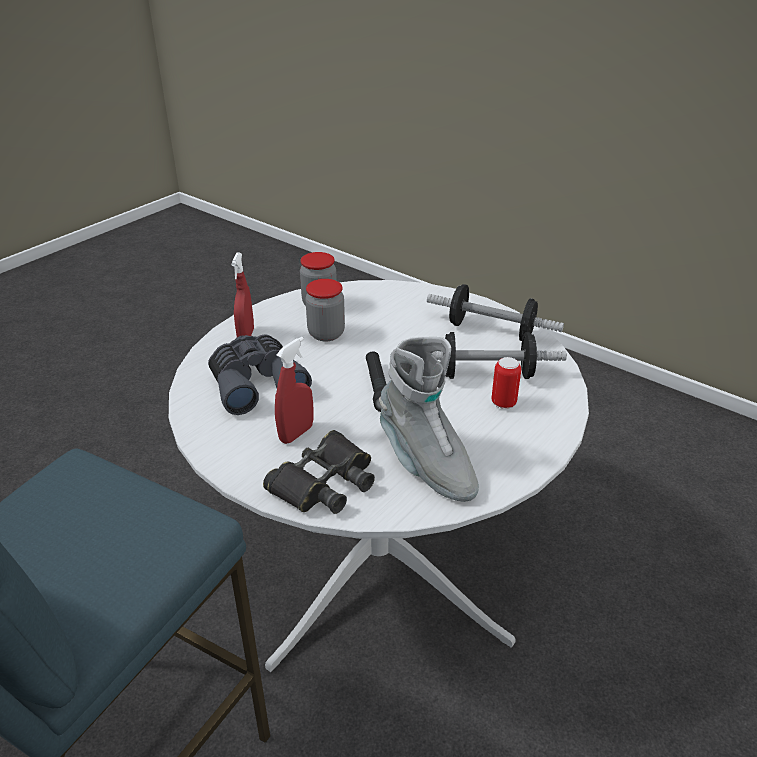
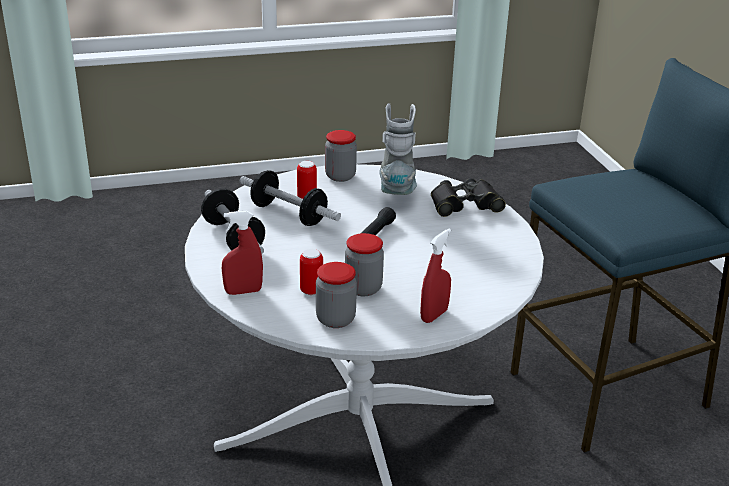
camera: 145 degrees left, 5 degrees down
(256, 383) = (459, 273): grey binoculars -> none
(296, 433) = (458, 231): red spray bottle -> red spray bottle (243, 291)
(364, 316) = (311, 291): none -> can
(518, 454) = (340, 176): none -> jar

